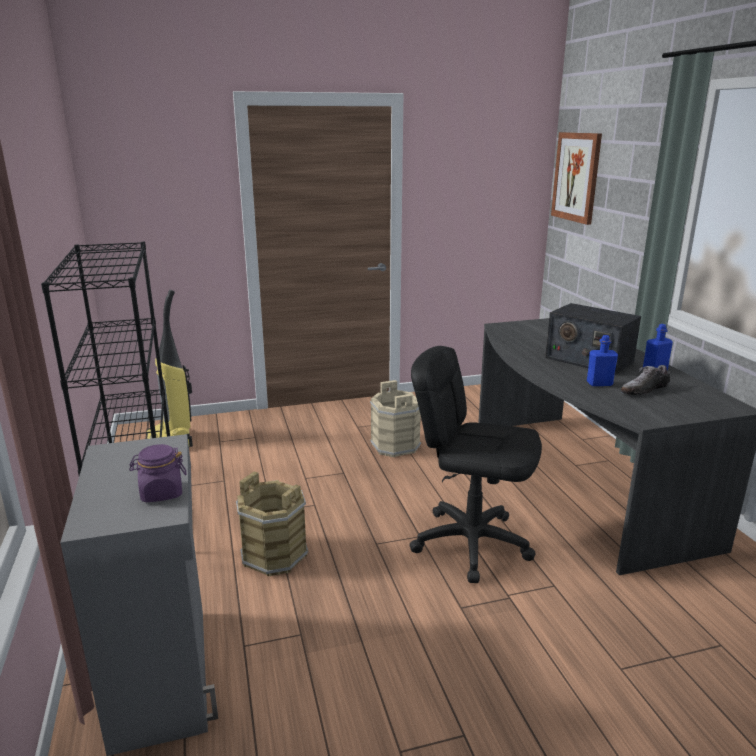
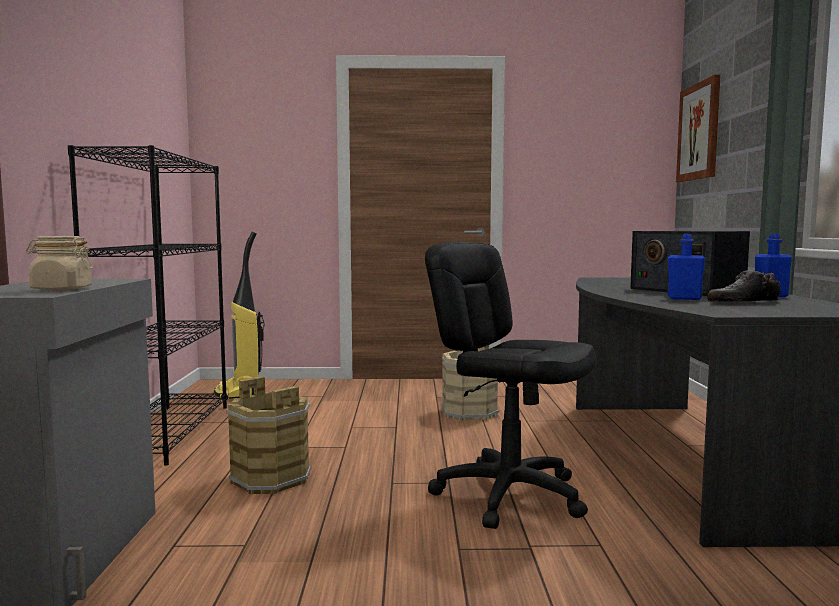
camera: 15 degrees right, 15 degrees down
(161, 493) = (61, 289): purple jar -> beige jar

